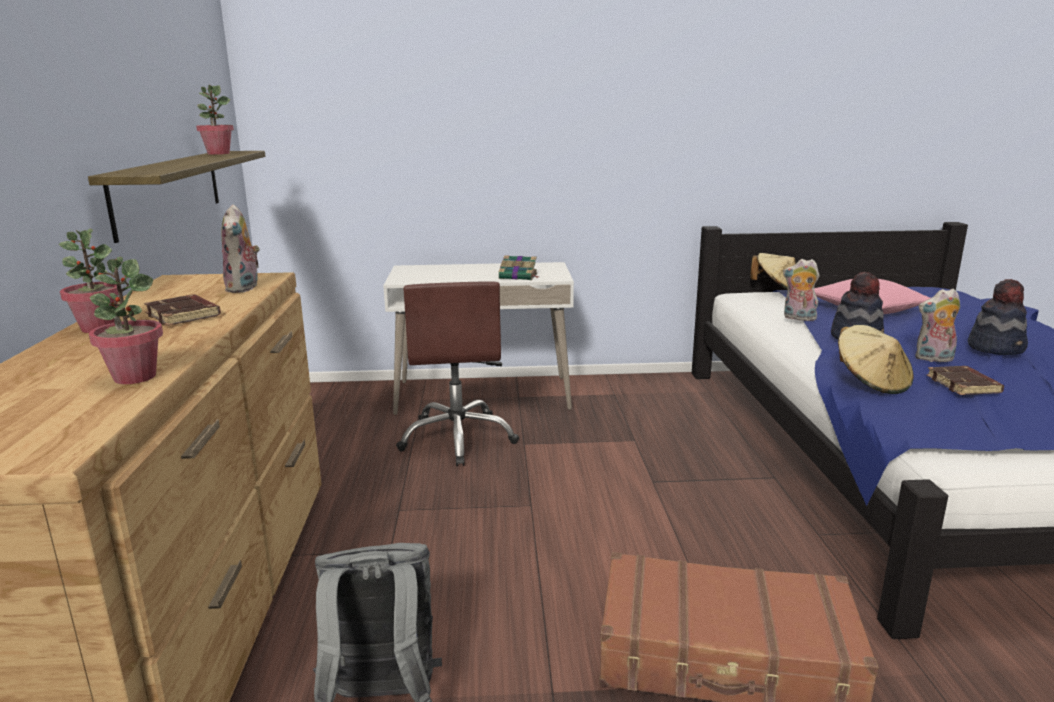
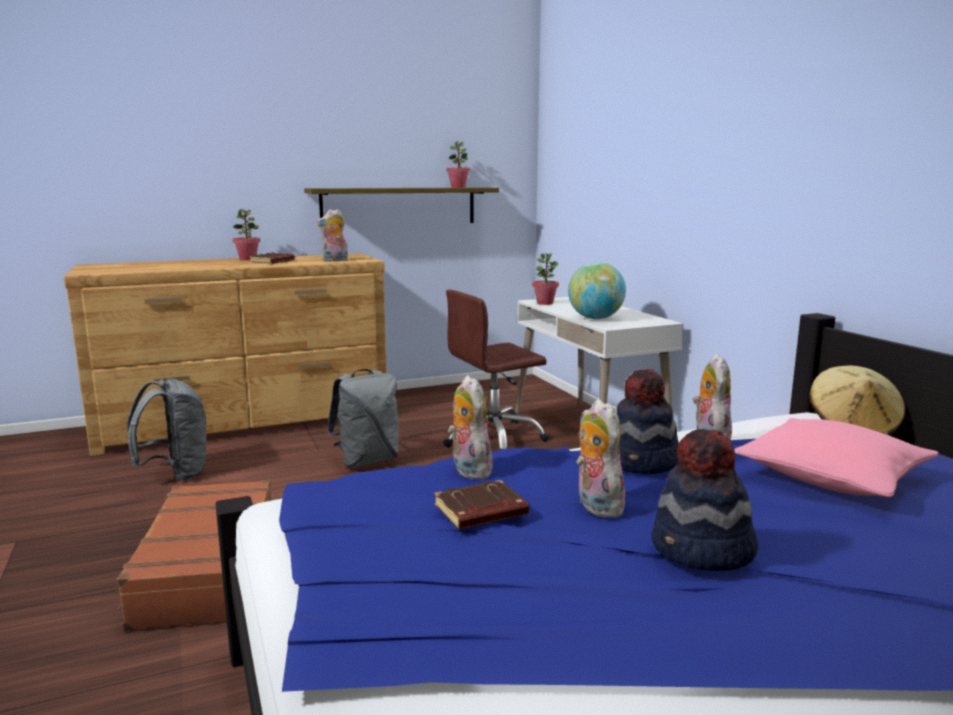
camera: 70 degrees right, 5 degrees down
(135, 377) = (170, 268): potted plant -> potted plant (545, 303)
(464, 519) = (367, 461): none -> grey backpack
(519, 276) = (595, 318): book -> globe
(871, 383) = (468, 470): beige hat -> plush toy

